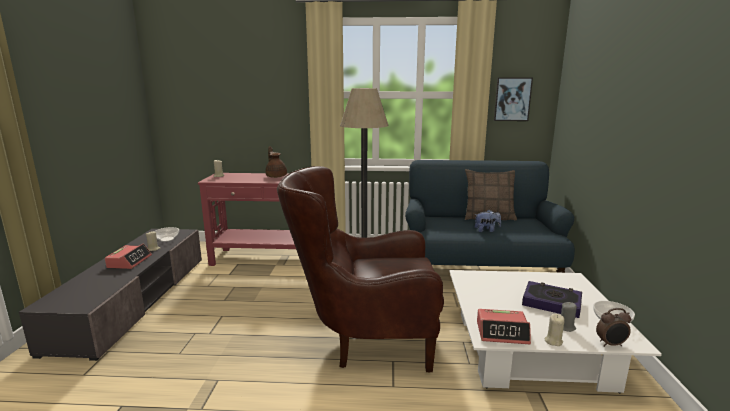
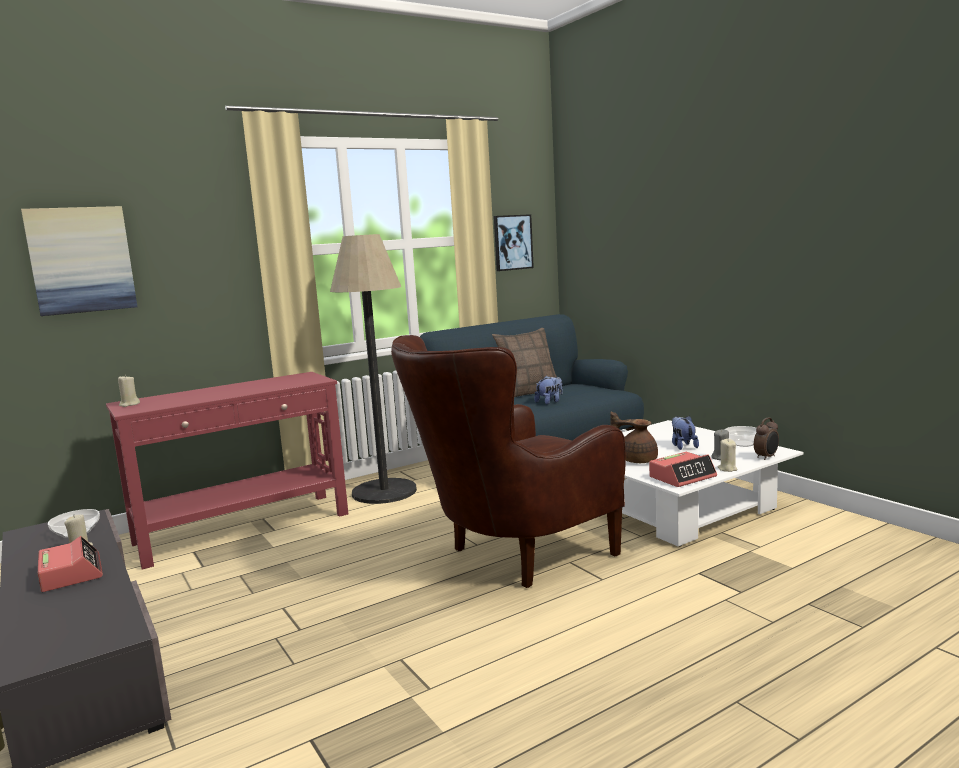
camera: 35 degrees left, 5 degrees down
(217, 92) = (81, 260): none -> picture
(276, 176) = (234, 387): brown teapot -> brown teapot (636, 460)
(551, 302) = (683, 446): book -> plush toy

